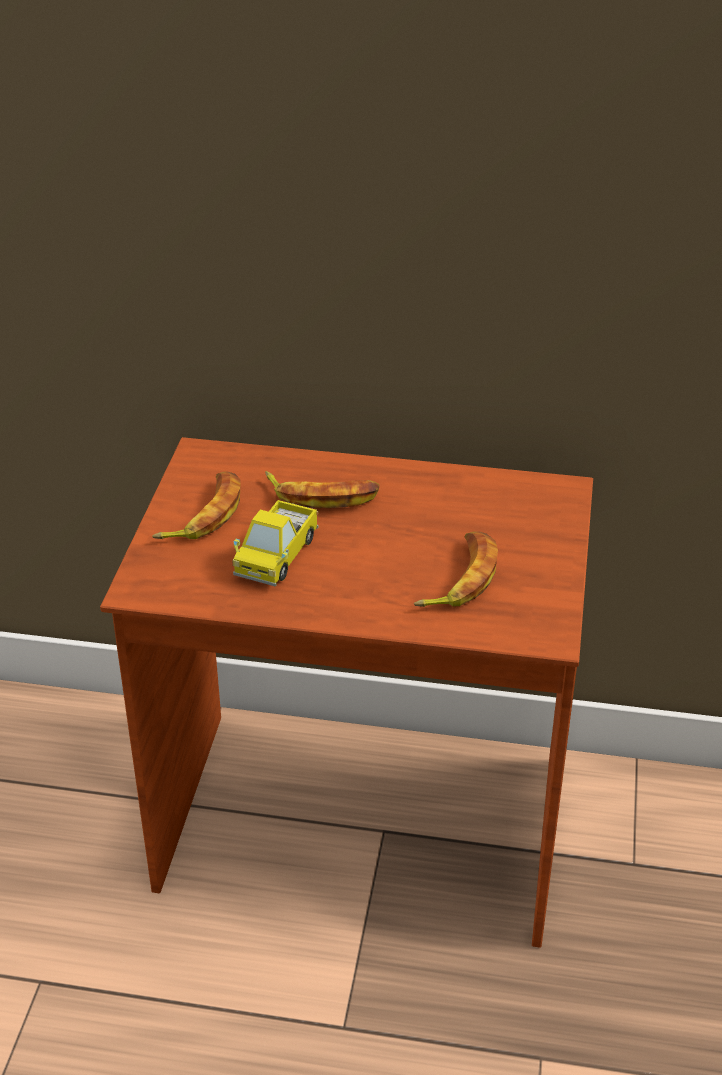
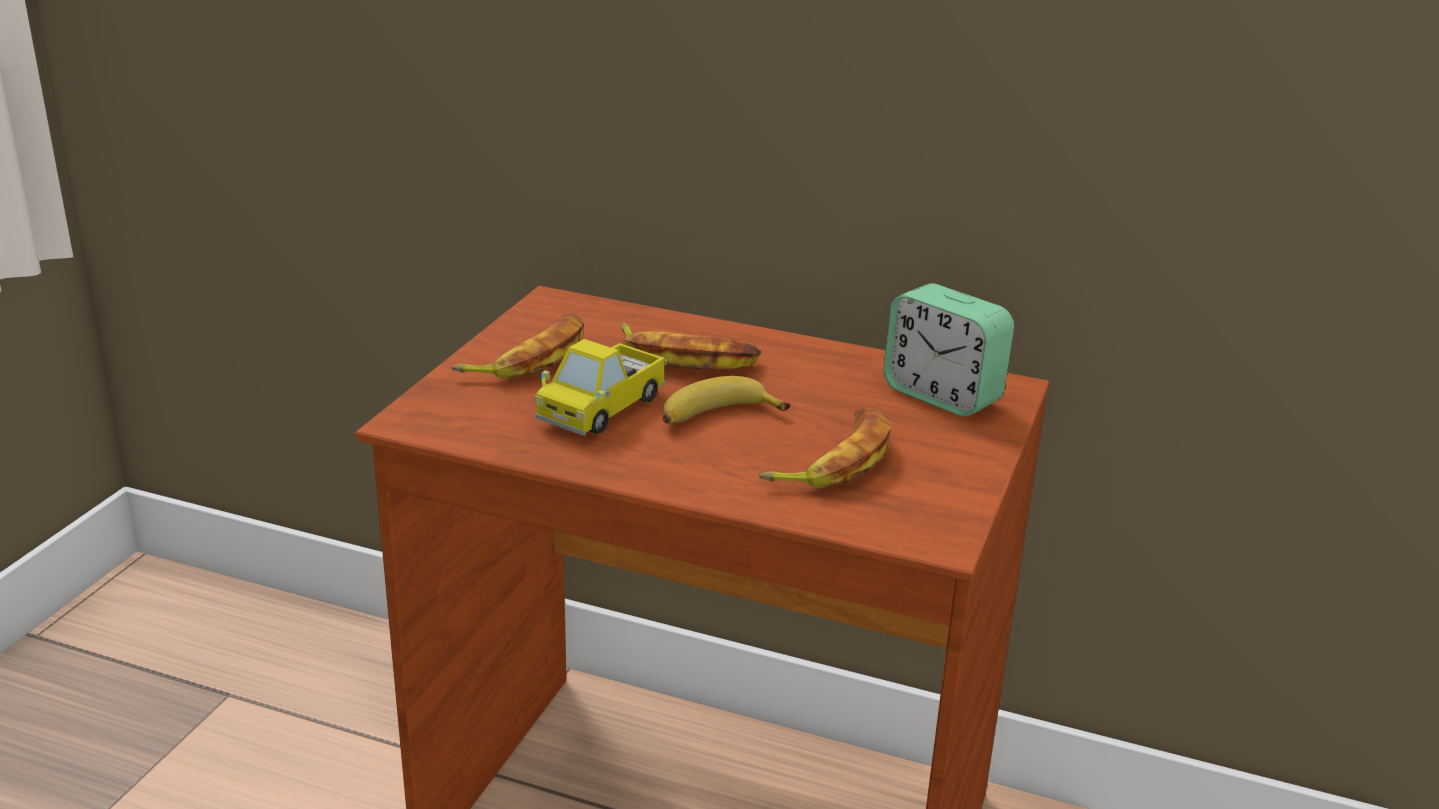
camera: 10 degrees right, 10 degrees down
(363, 550) = (717, 417): none -> banana
(520, 504) = (942, 395): none -> alarm clock

